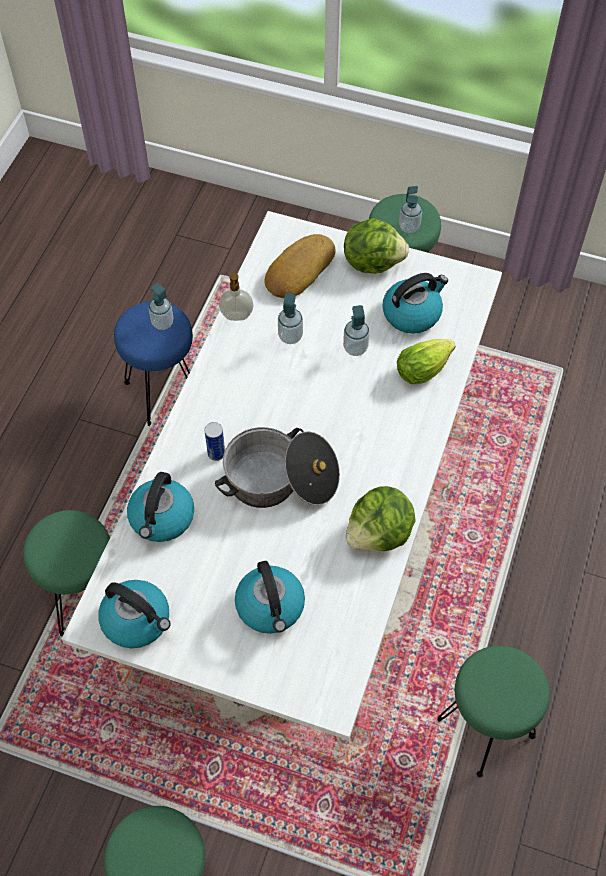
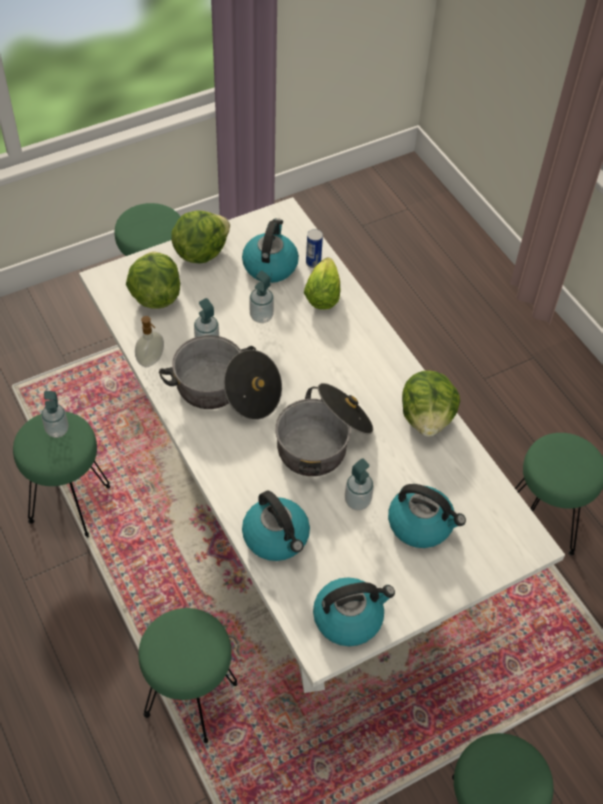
camera: 50 degrees left, 5 degrees down
(163, 391) = (69, 503): blue stool -> green stool
(216, 453) = (257, 462): can -> can (313, 263)
(258, 382) = (225, 391): none -> cooking pot
(298, 270) = (155, 296): bread -> lettuce
(409, 227) = (159, 228): soap dispenser -> soap dispenser (357, 501)

